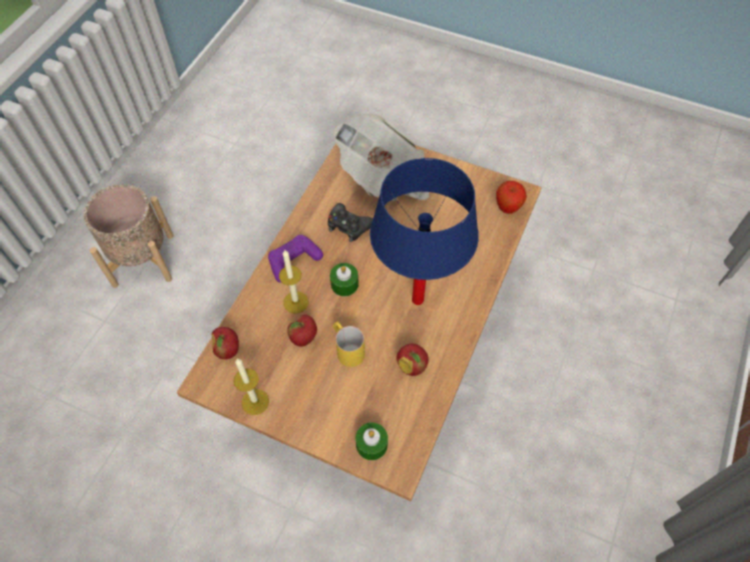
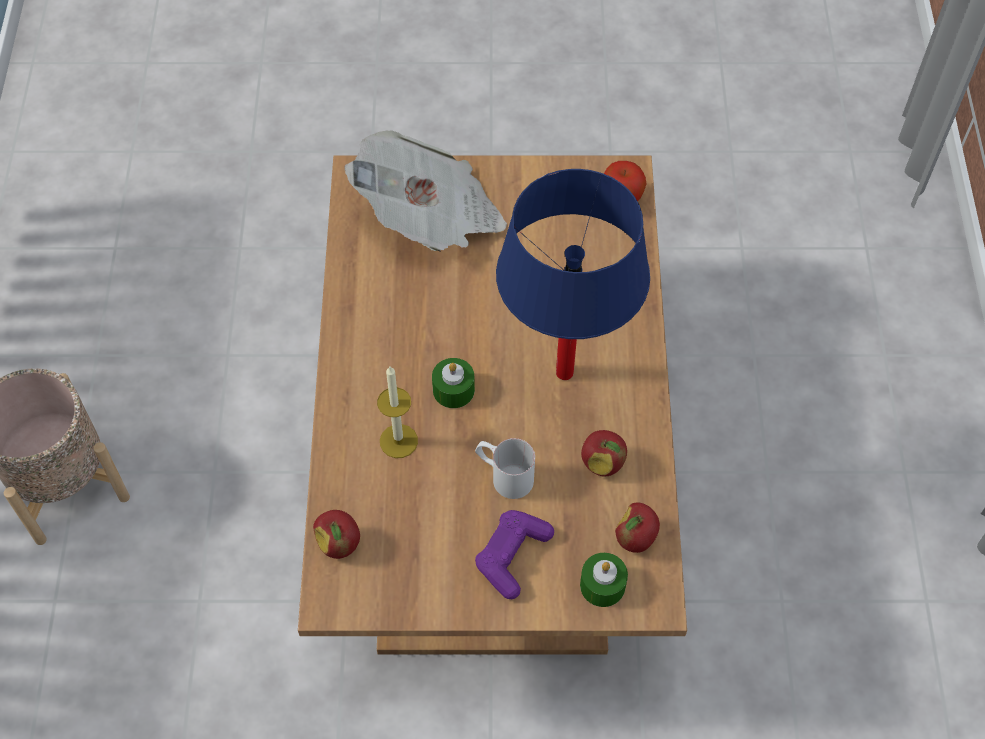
camera: 25 degrees left, 0 degrees up
(255, 402) = (417, 596): candle -> none
(294, 261) = (365, 385): purple game controller -> purple game controller (512, 556)
(304, 338) = (438, 486): apple -> apple (635, 539)
(347, 348) = (504, 475): yellow mug -> white mug
(348, 226) = (415, 306): black game controller -> none

